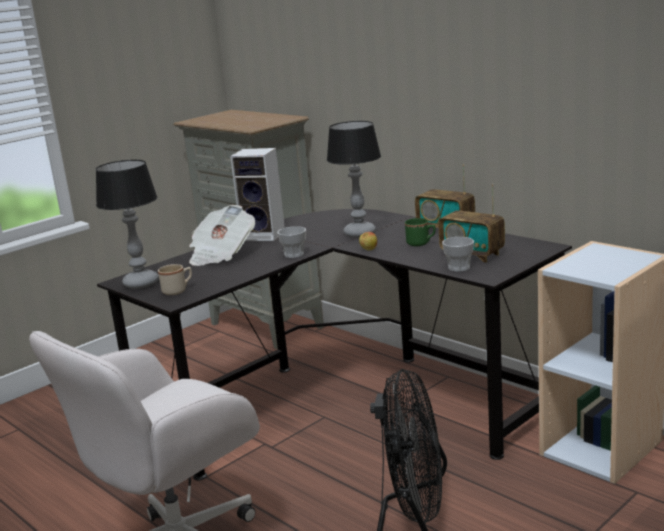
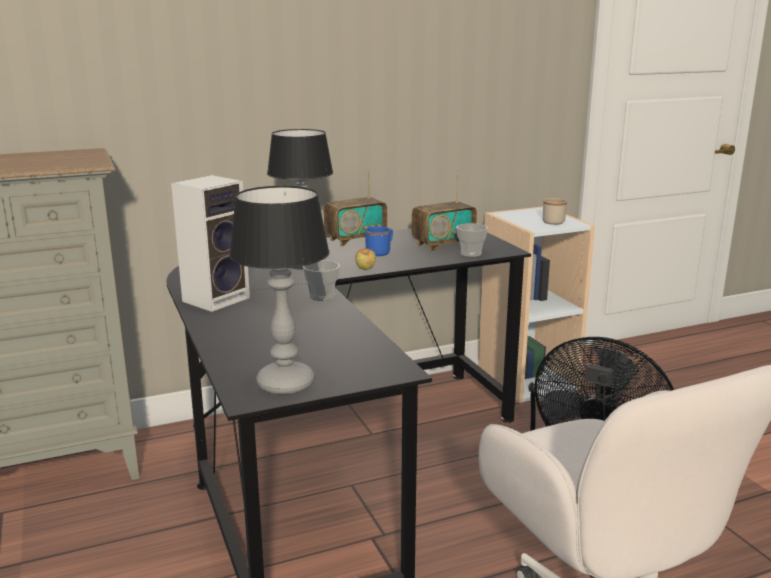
camera: 70 degrees left, 0 degrees up
(178, 290) = (355, 365): beige mug -> beige mug (552, 221)
(221, 254) = (248, 327): newspaper -> none
(421, 243) = (380, 252): green mug -> blue mug

